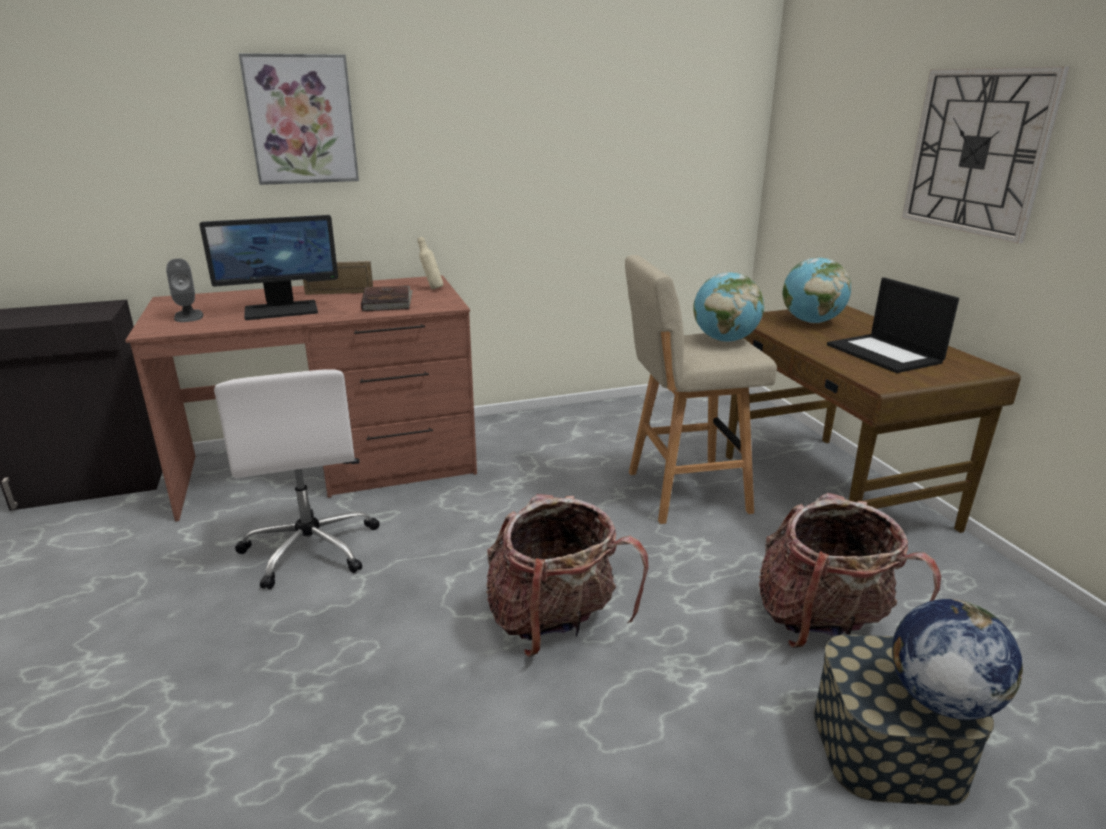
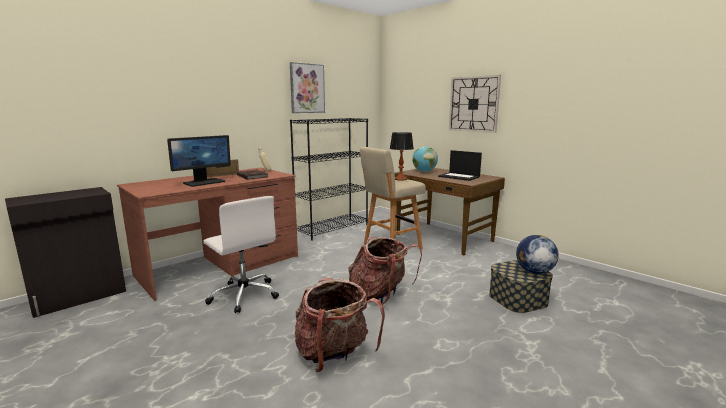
camera: 25 degrees left, 10 degrees down
(188, 316) = (156, 188): grey speaker -> none
(301, 120) = (197, 94): picture -> picture (307, 88)
(599, 415) = (332, 229): none -> black bookcase
(724, 340) = (400, 179): globe -> table lamp
(823, 625) = (473, 274): backpack -> backpack (334, 355)

